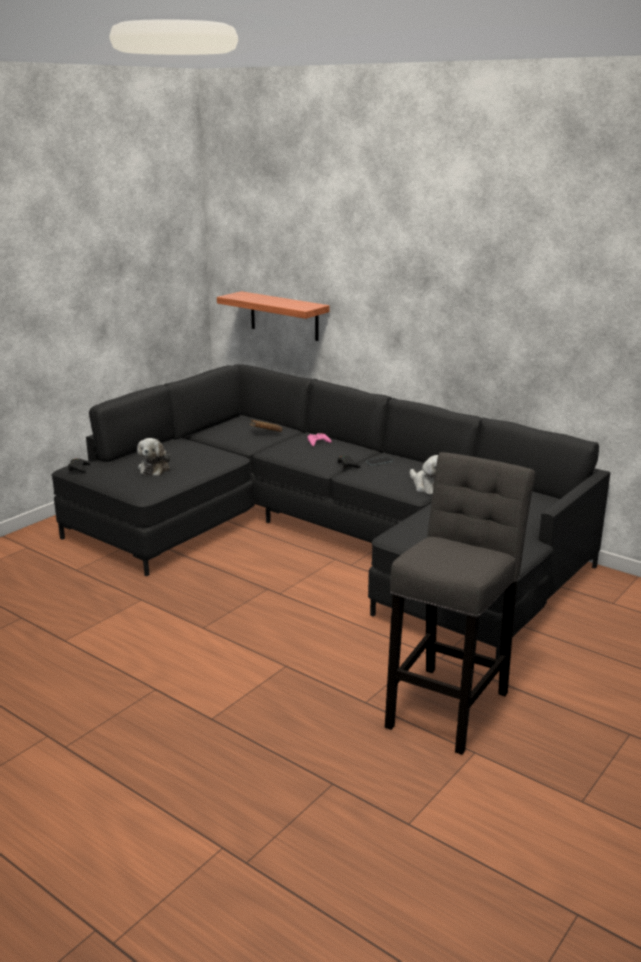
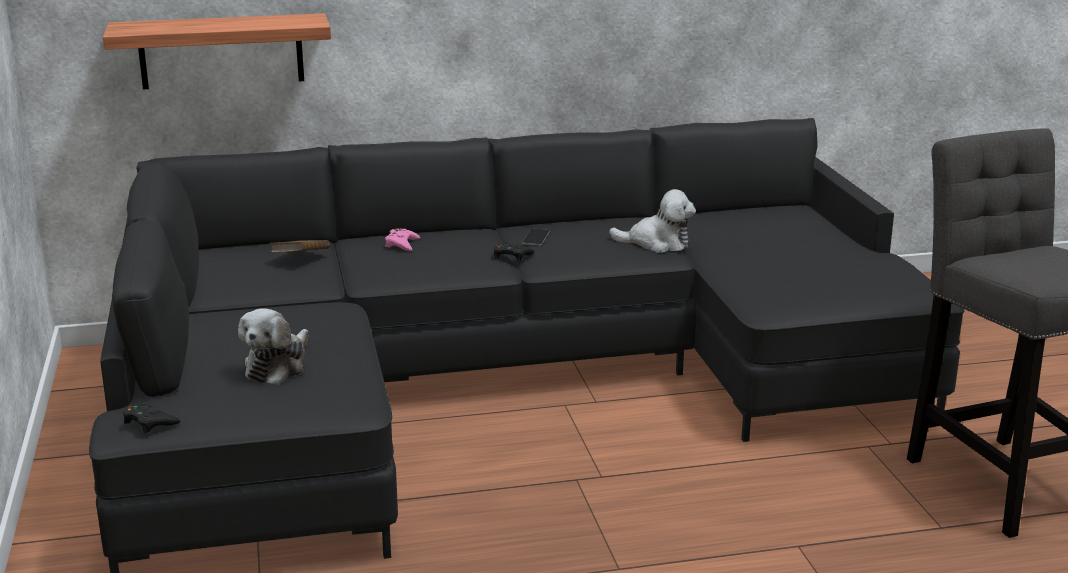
camera: 50 degrees left, 0 degrees up
(155, 468) = (278, 366): plush toy -> plush toy turned 60 degrees clockwise

